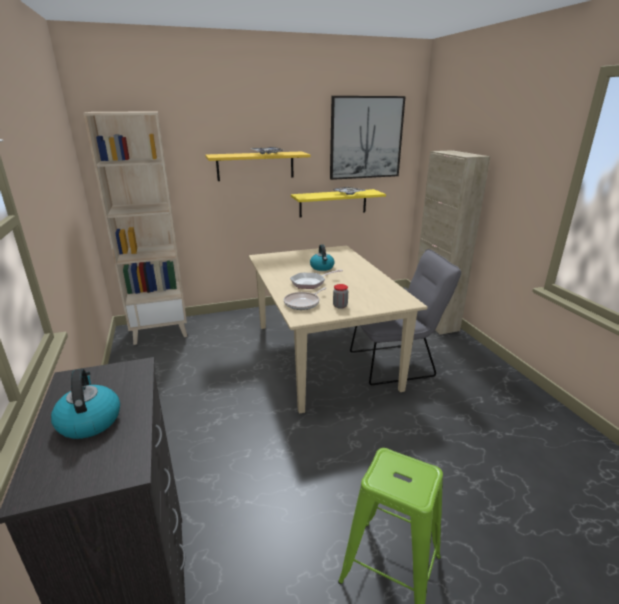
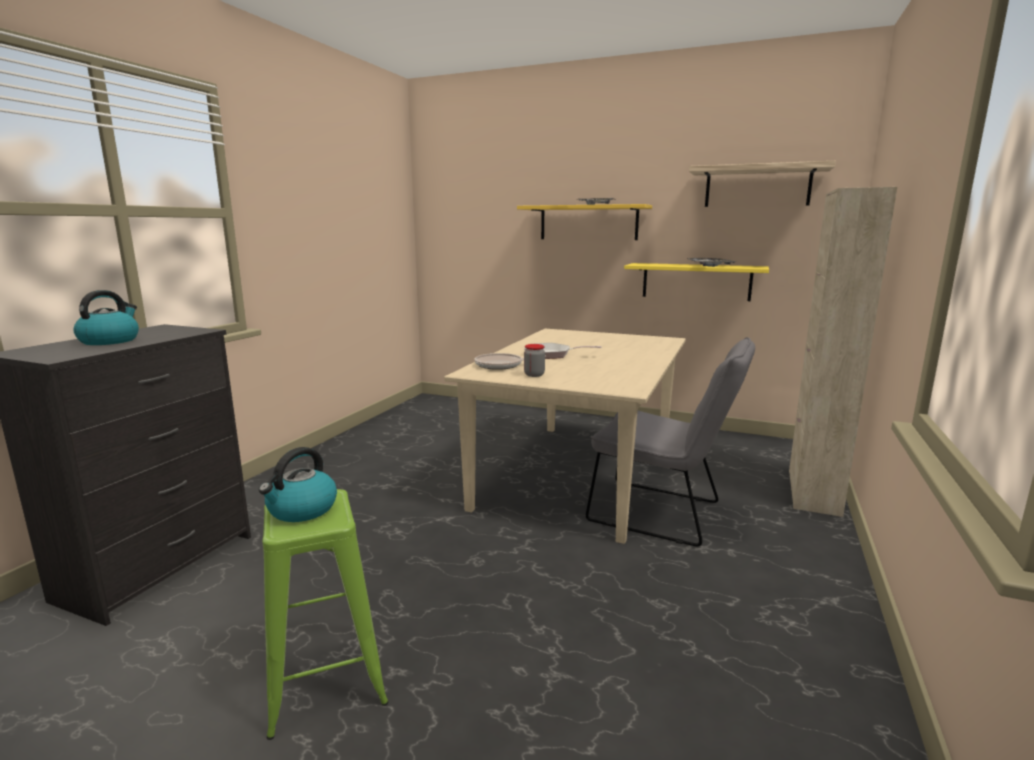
camera: 40 degrees right, 10 degrees down
(161, 330) = (451, 406): beige bookcase -> none
(322, 267) = (599, 348): kettle -> kettle (301, 510)
(366, 138) = (757, 187): picture -> shelf

